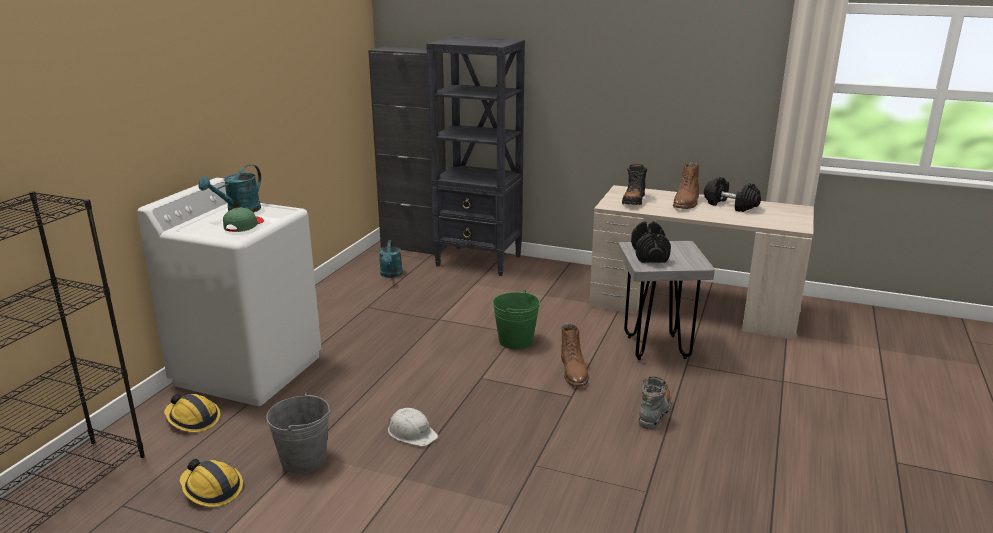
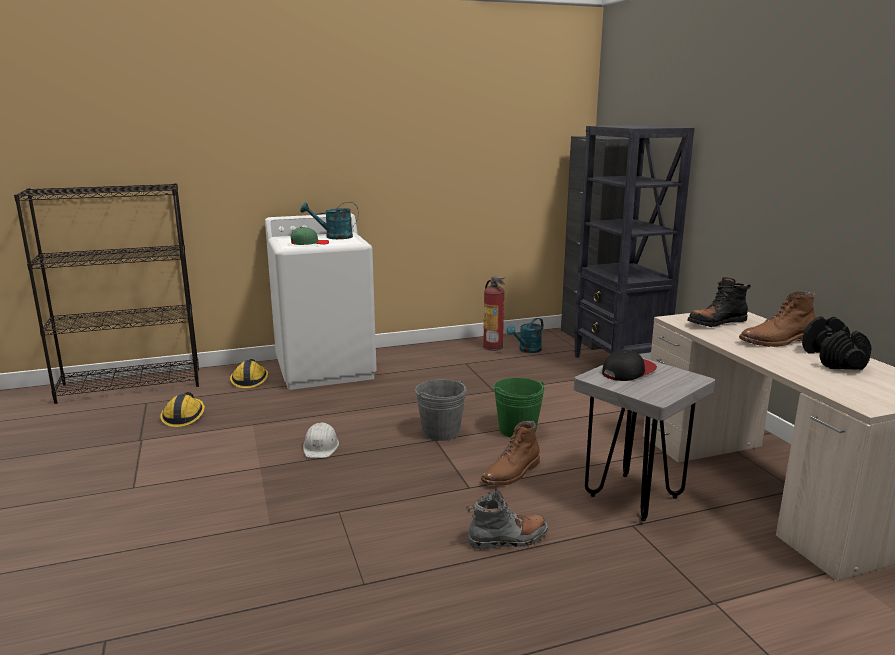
camera: 50 degrees right, 5 degrees down
(303, 459) = (244, 427): grey bucket -> grey bucket (441, 432)
(358, 283) = (493, 347): none -> fire extinguisher
(649, 254) = (628, 372): black dumbbell -> cap

